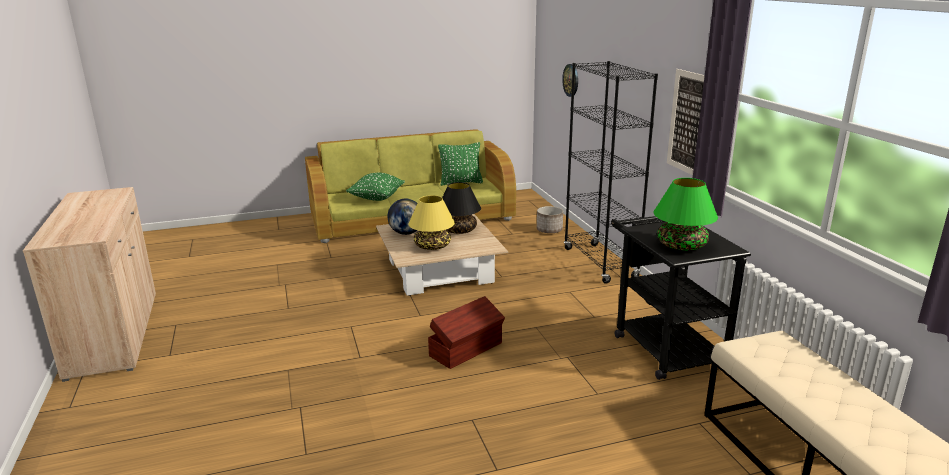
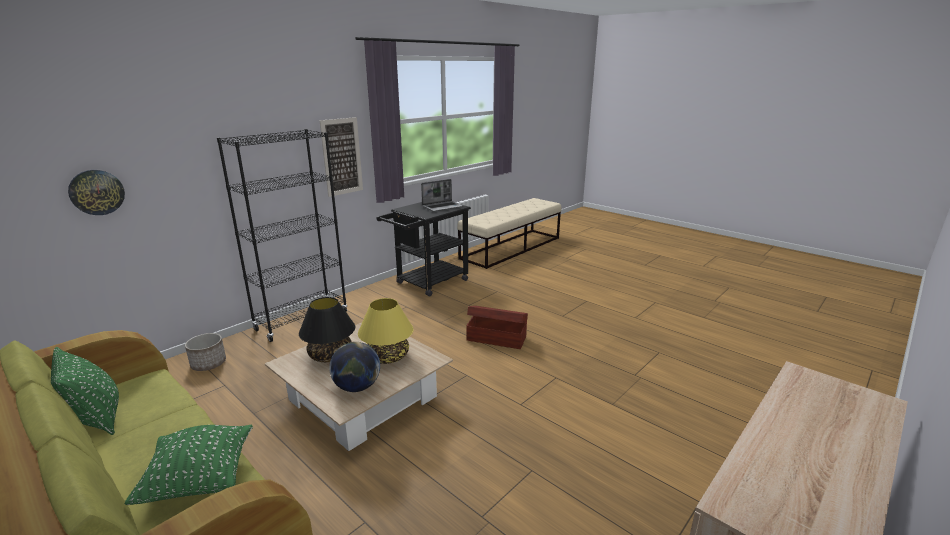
camera: 120 degrees left, 0 degrees up
(682, 246) = (442, 207): green table lamp -> laptop

